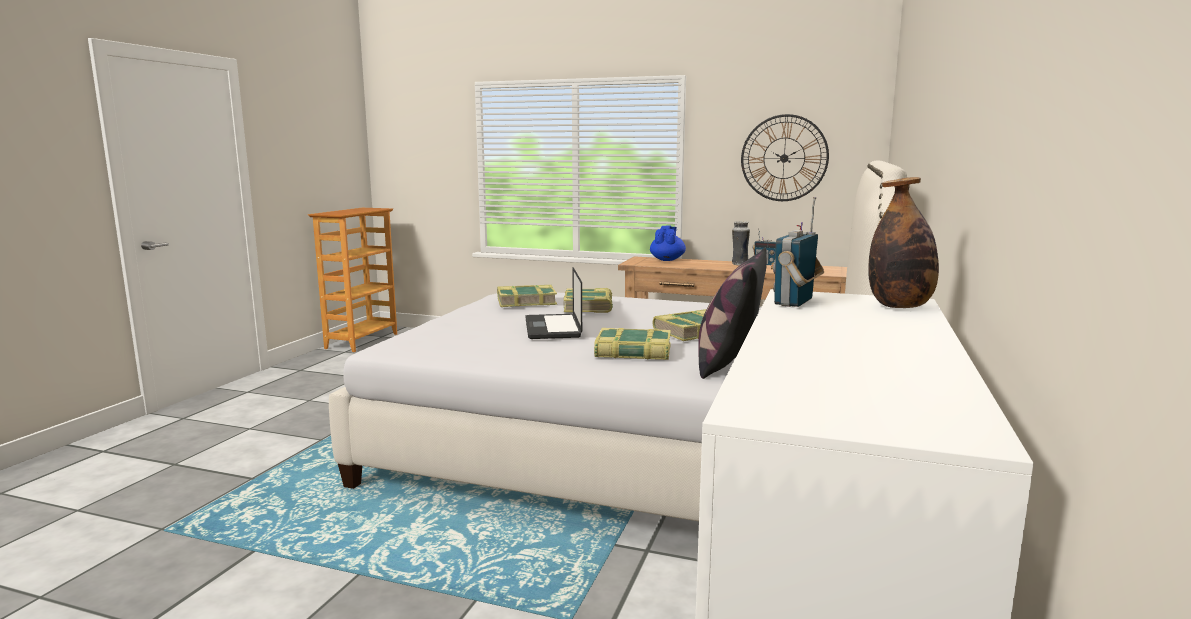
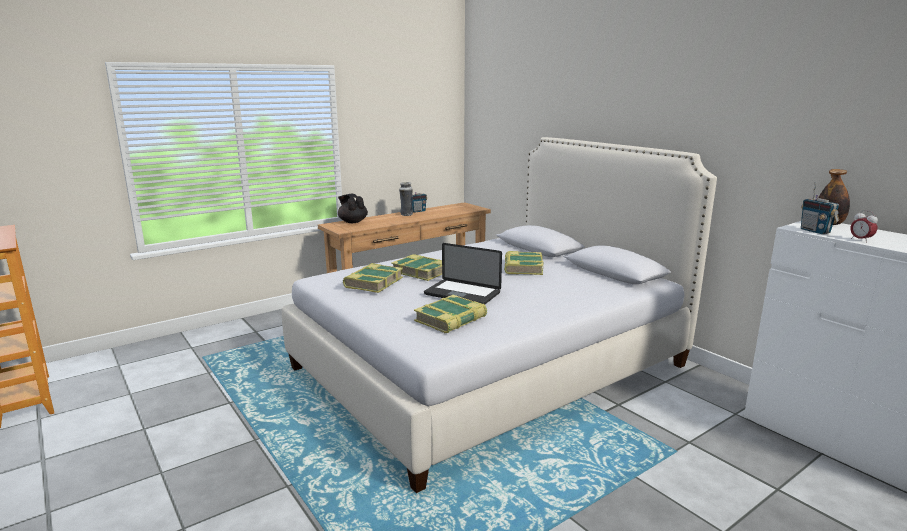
camera: 55 degrees left, 5 degrees up
(633, 352) = (548, 290): book -> book (451, 319)
(667, 260) = (352, 222): blue teapot -> black teapot
(728, 363) = (596, 279): pillow -> none
(784, 158) = (407, 131): wall clock -> none
(785, 321) = (860, 240): none -> alarm clock

